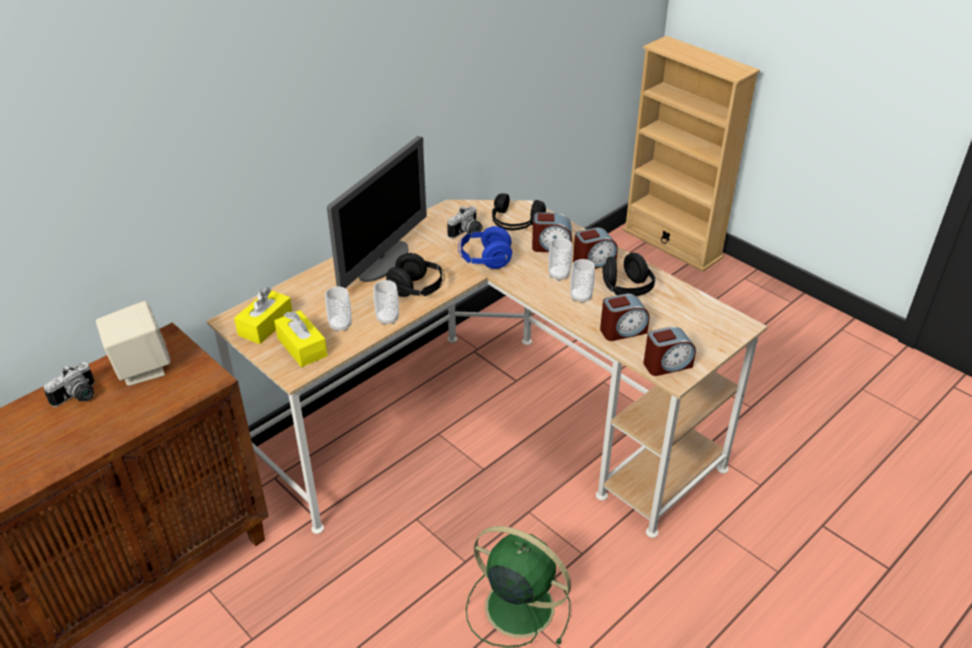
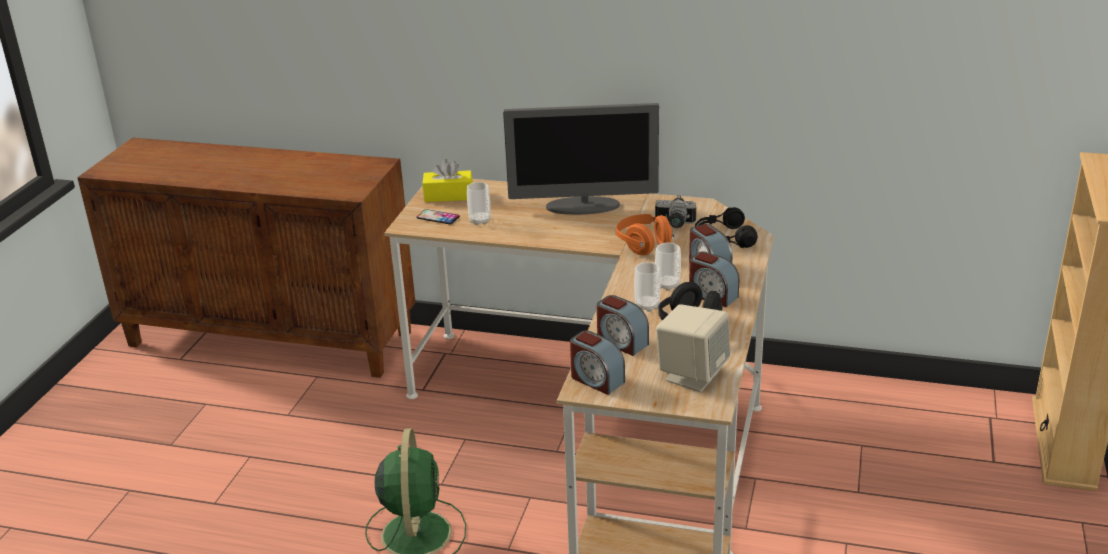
camera: 60 degrees right, 10 degrees down
(78, 397) = (295, 163): camera -> none
(141, 368) = (341, 169): beige speaker -> beige speaker (692, 374)
(302, 347) = (438, 217): yellow tissue box -> phone
(387, 319) = (509, 235): cup -> none
(417, 289) = (563, 232): black headphones -> none
(485, 260) = (643, 245): blue headphones -> orange headphones

